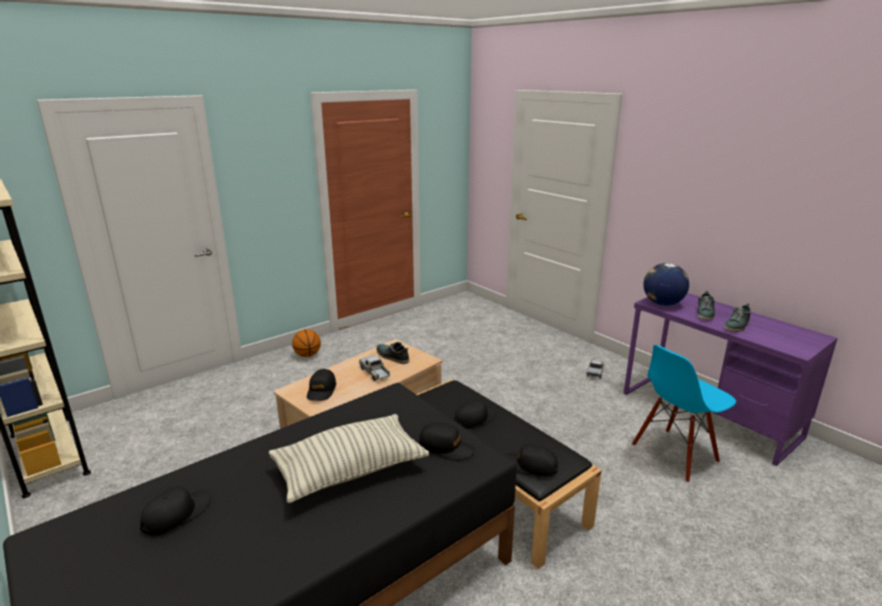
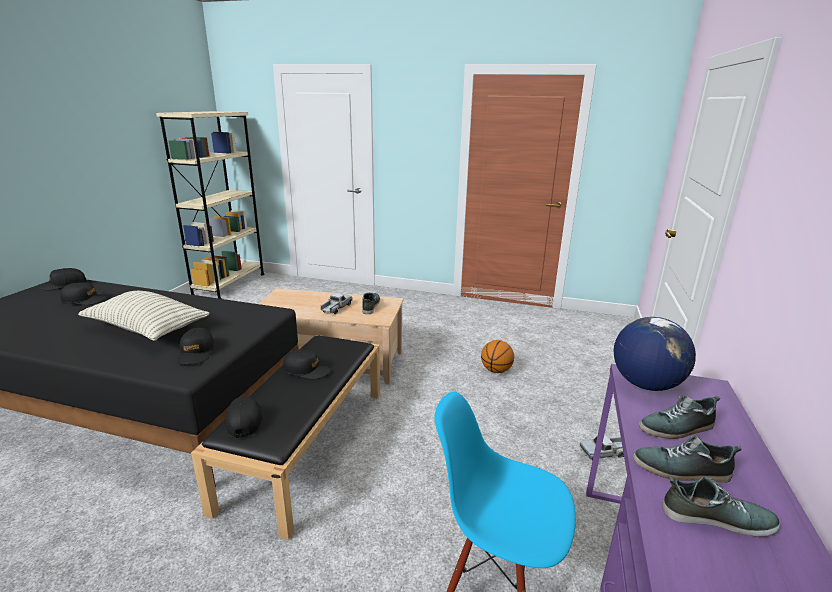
camera: 55 degrees right, 0 degrees up
(307, 355) = (409, 300): basketball -> basketball (496, 370)
(321, 390) = (290, 300): black cap -> black cap (63, 285)
(769, 333) = (716, 517): none -> shoe

